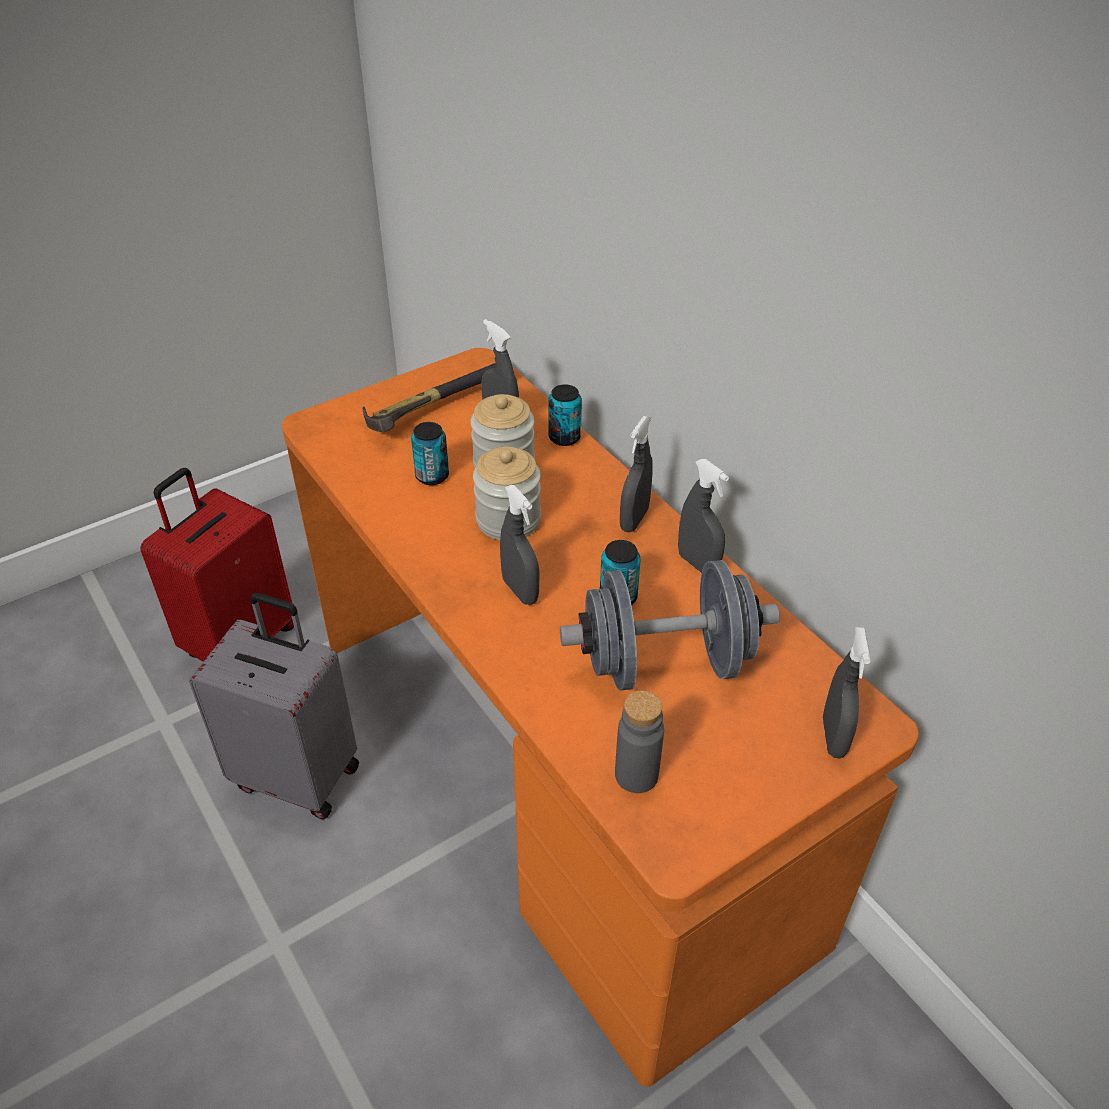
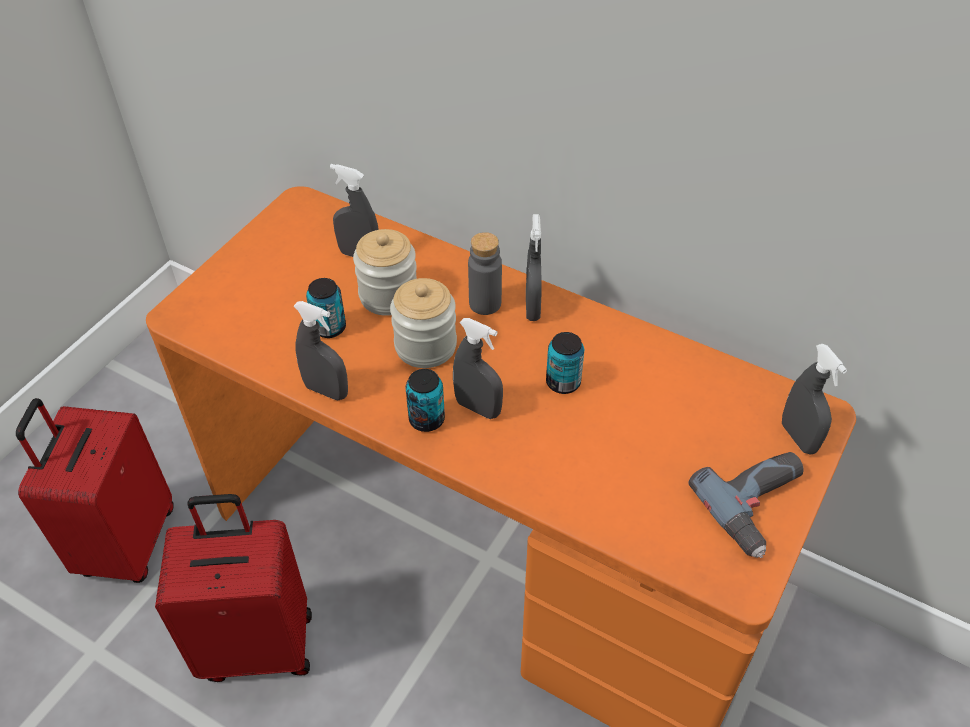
camera: 25 degrees left, 5 degrees up
(298, 774) = (258, 644): grey suitcase -> red suitcase
(432, 408) = (286, 262): hammer -> none
(564, 437) = (425, 251): can -> can (426, 419)
(636, 775) = (674, 532): grey bottle -> grey bottle (485, 303)
(665, 663) = (636, 426): grey dumbbell -> none
(698, 564) = (608, 329): grey spray bottle -> grey spray bottle (326, 390)
(744, 787) = (760, 507): none -> power drill

